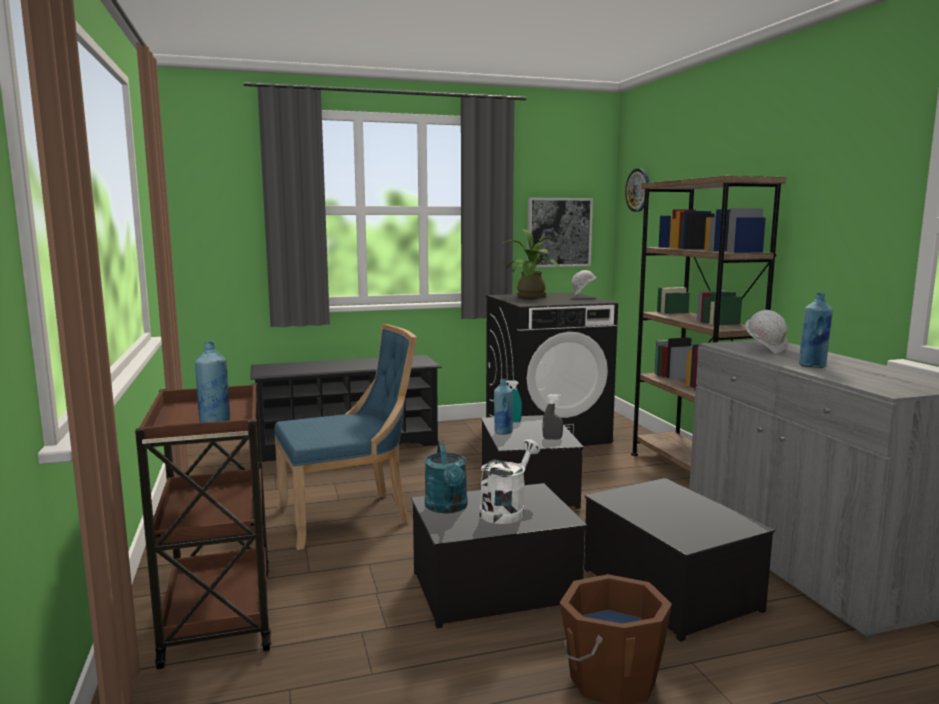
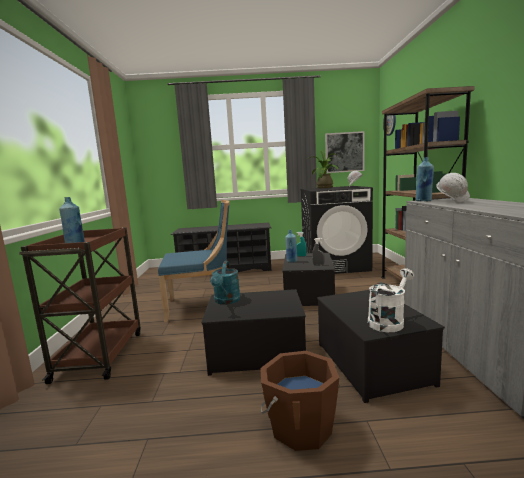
camera: 15 degrees right, 0 degrees up
(506, 510) = (260, 304): white watering can -> white watering can (388, 321)
(812, 366) = (482, 207): blue bottle -> blue bottle (423, 201)

